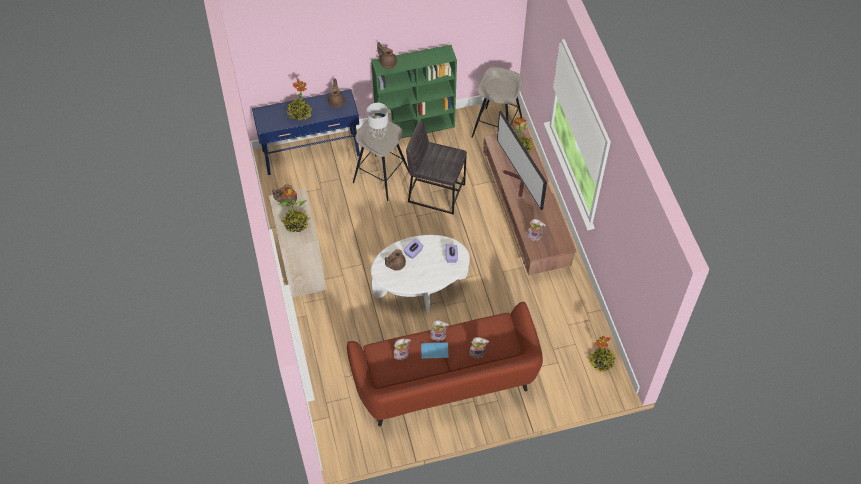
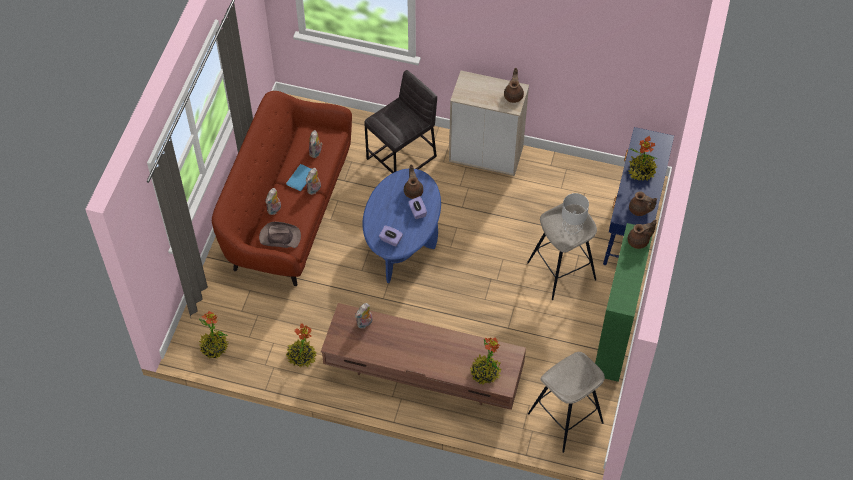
camera: 120 degrees right, 0 degrees up
(296, 224) = (480, 91): potted plant -> potted plant (301, 356)
(420, 287) = (402, 241): white coffee table -> blue coffee table
(436, 192) = (510, 311): grey stool -> grey stool (402, 157)
(500, 333) = (279, 237): none -> brown hat
(518, 182) = (441, 346): television -> none

